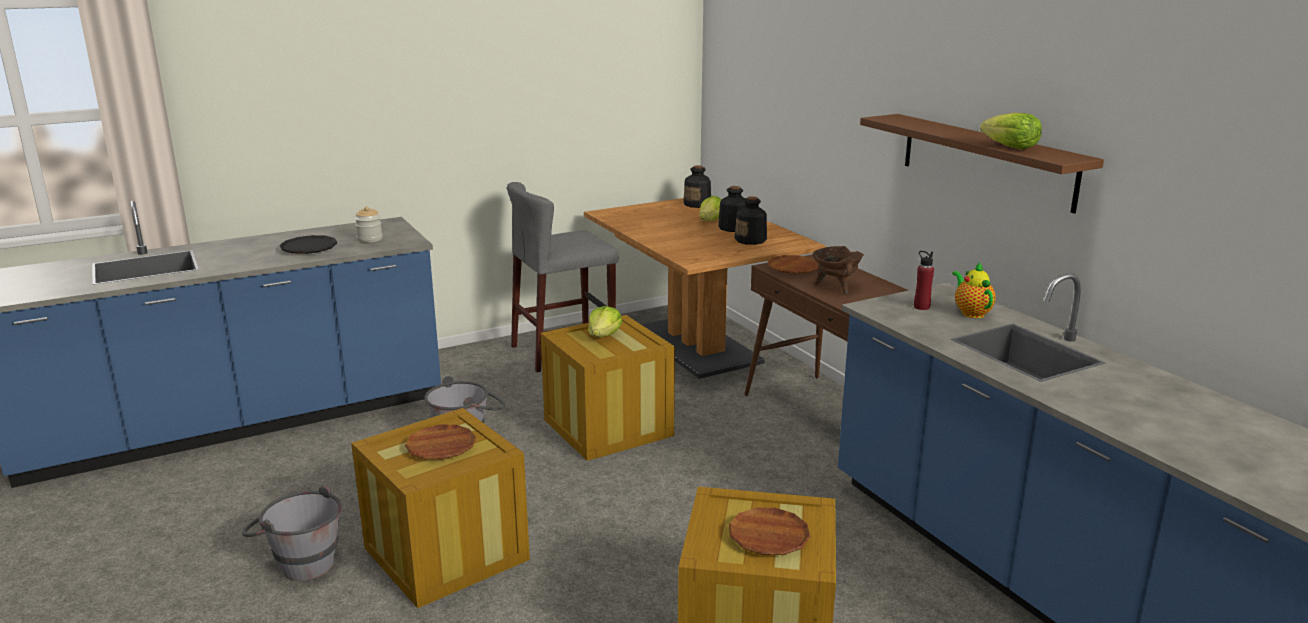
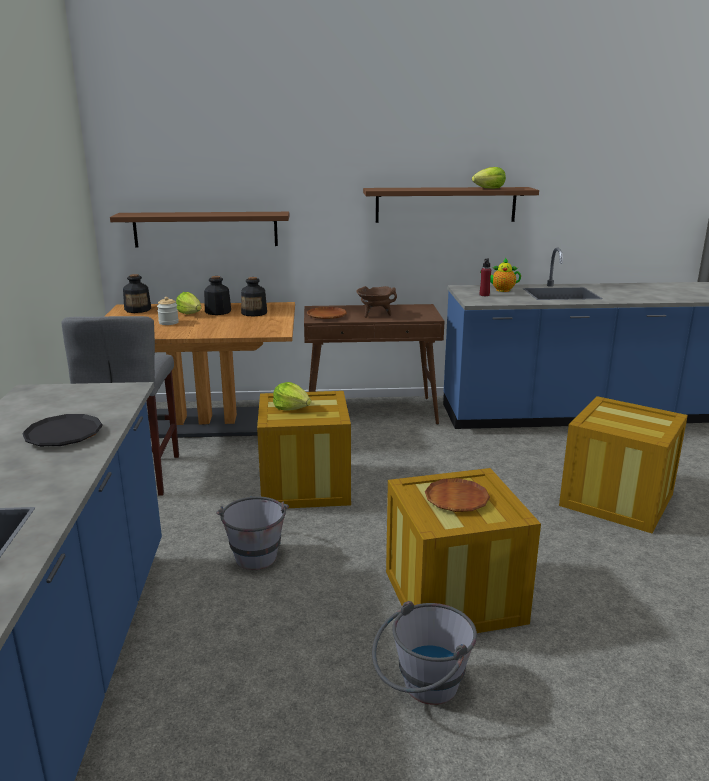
camera: 65 degrees left, 0 degrees up
(370, 239) = (82, 404): jar -> jar (168, 322)
(766, 132) = (205, 229): none -> brown shelf
(768, 537) = (634, 420): brown plate -> none

